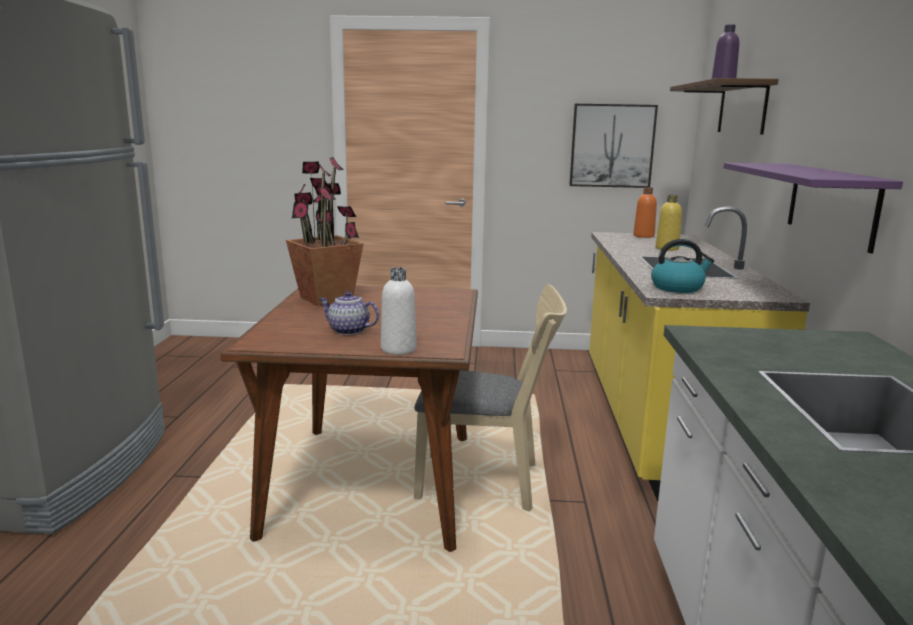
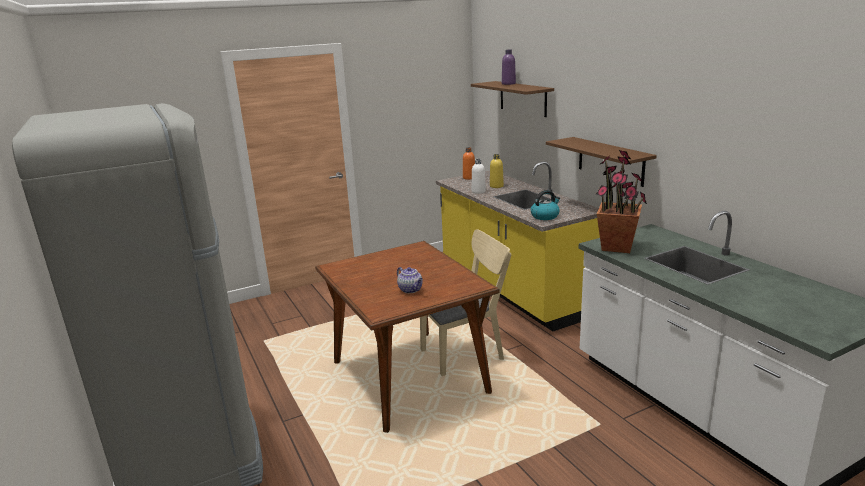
camera: 30 degrees left, 5 degrees up
(325, 299) = (355, 273): potted plant -> potted plant (617, 247)
(348, 330) = (411, 290): teapot -> teapot turned 120 degrees counterclockwise
(398, 349) = (457, 292): white bottle -> white bottle (478, 191)
(612, 146) = (428, 120): picture -> none
(831, 204) = (610, 161): purple shelf -> brown shelf

